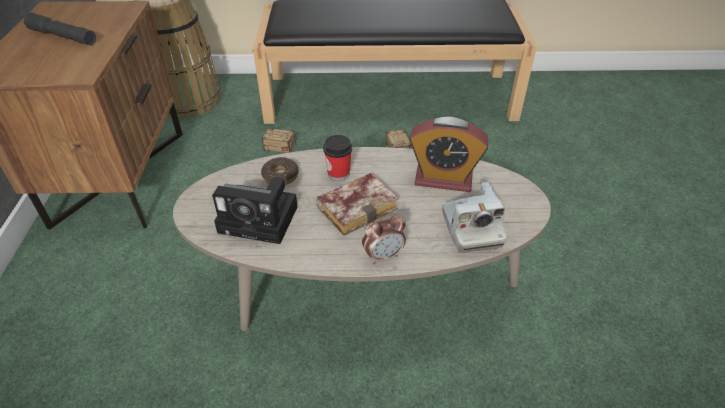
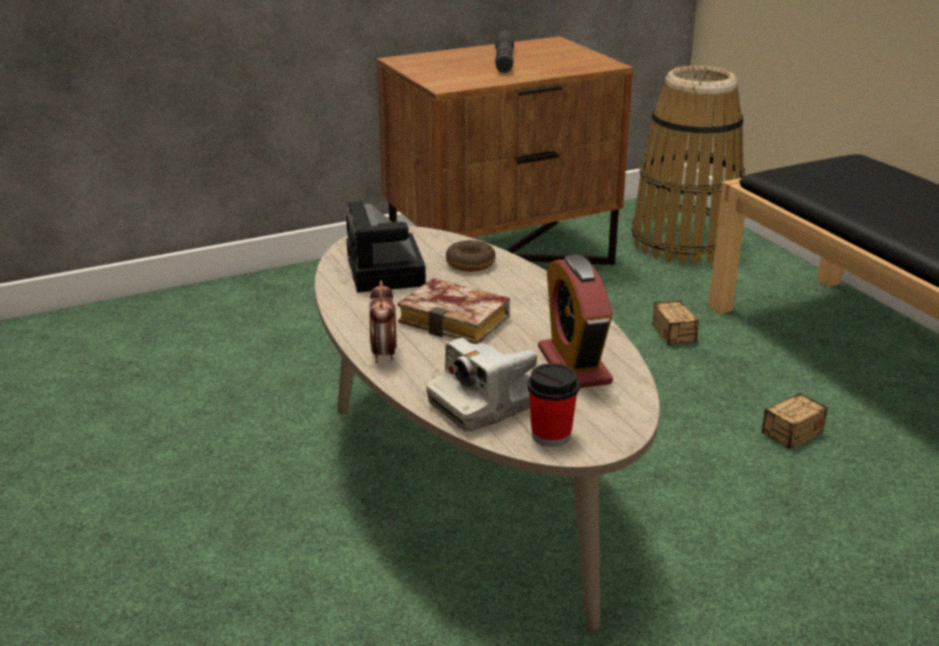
camera: 65 degrees right, 15 degrees down
(338, 174) = (510, 294): cup -> cup (551, 435)
(383, 256) = (384, 354): alarm clock -> alarm clock turned 45 degrees clockwise

